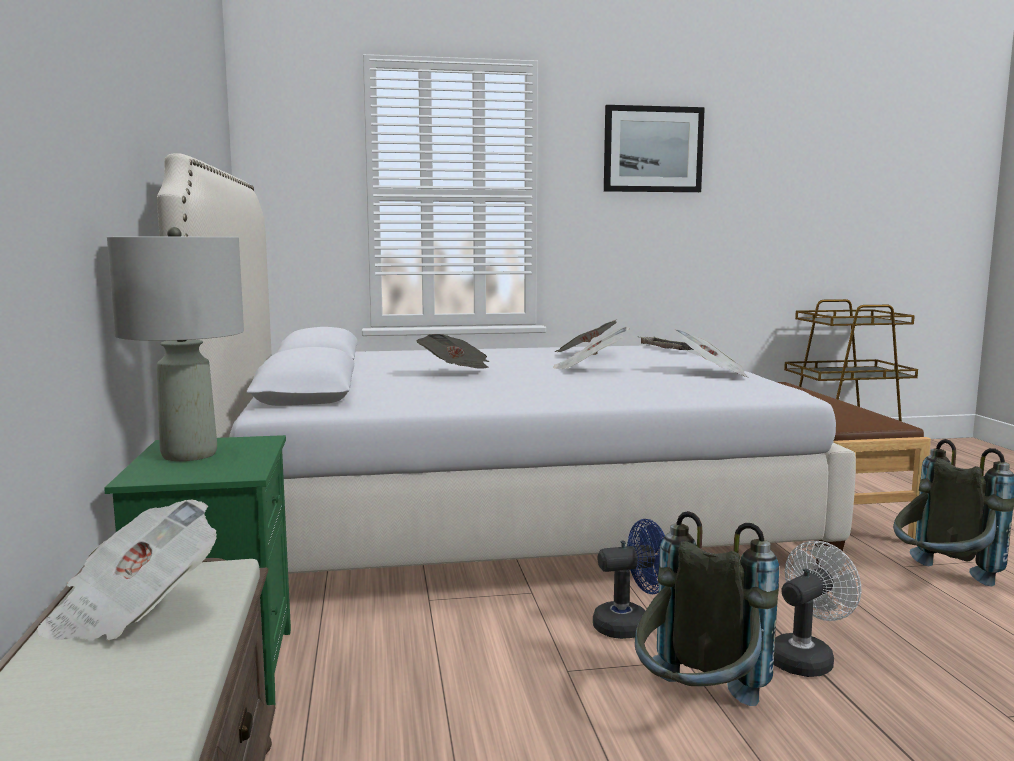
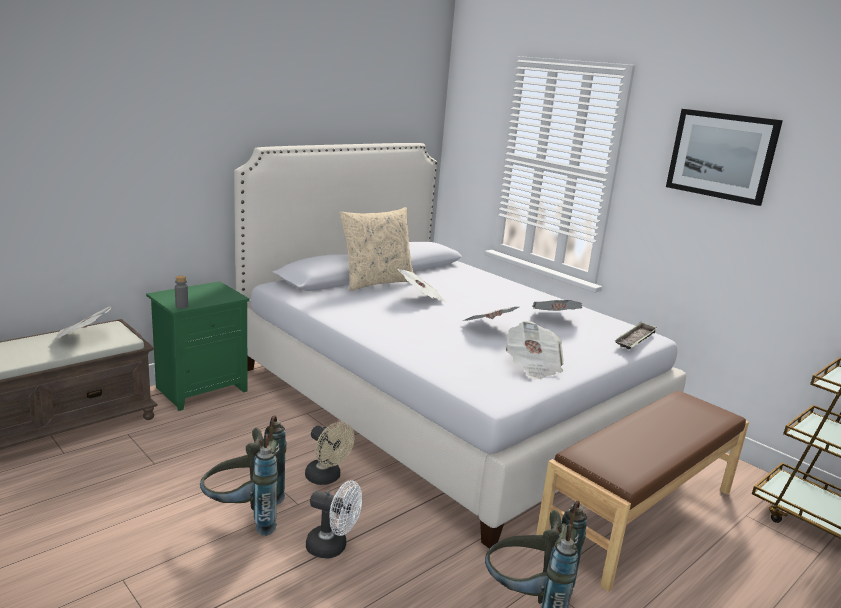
camera: 55 degrees right, 10 degrees up
(190, 455) = (200, 292): grey table lamp -> none
(243, 471) = (181, 306): none -> grey bottle
(361, 378) = (376, 282): none -> beige pillow
(630, 625) = (327, 478): blue fan -> beige fan

